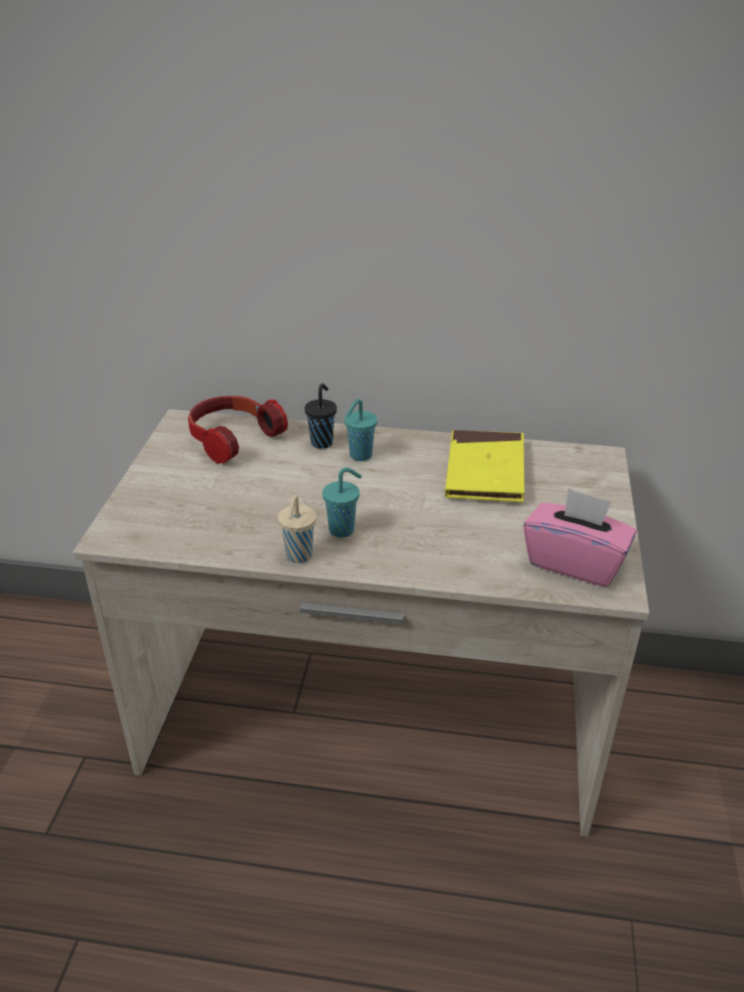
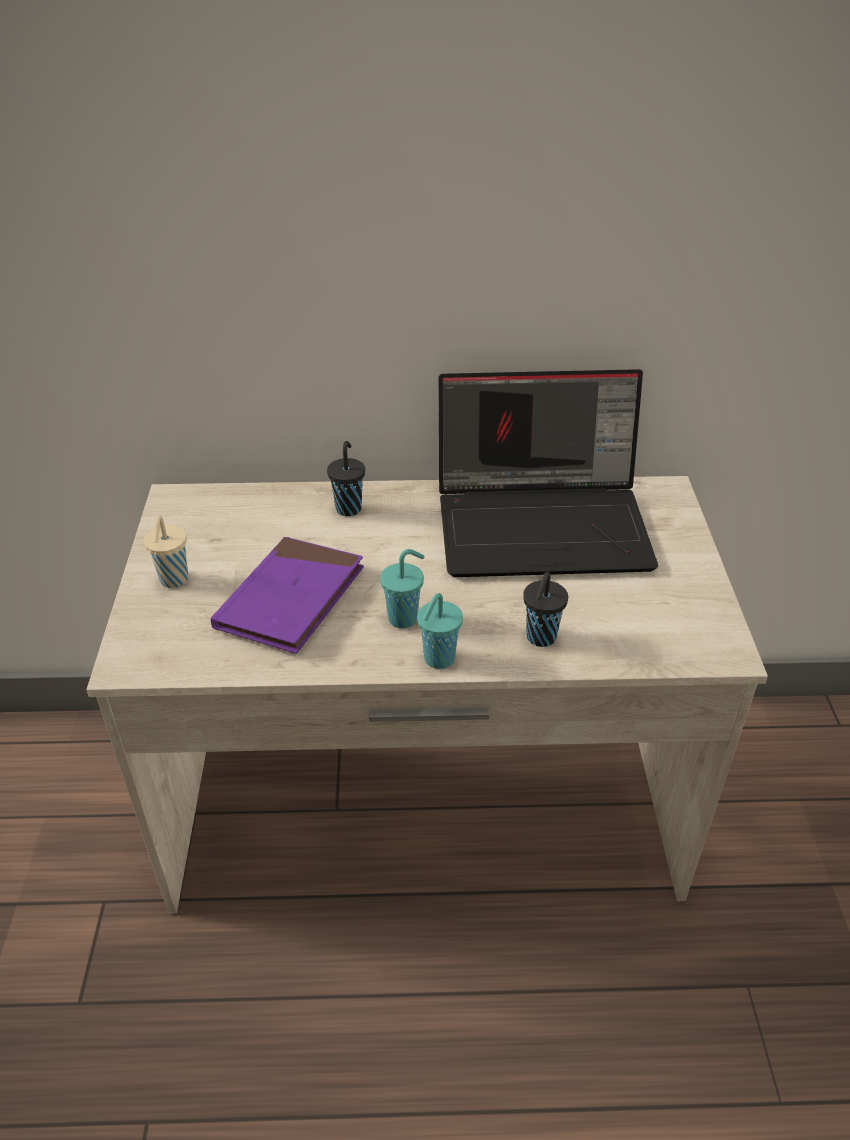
camera: 10 degrees left, 5 degrees up
(231, 438) = (239, 514): headphones -> none
(254, 505) = (291, 599): none -> purple book
(298, 556) = (362, 659): beige cup -> beige cup (173, 580)
(359, 456) = (397, 520): turquoise cup -> turquoise cup (438, 659)
(454, 559) = (540, 638): none -> black cup
(485, 471) = (544, 523): yellow book -> laptop
(574, 562) = (672, 625): pink tissue box -> none

